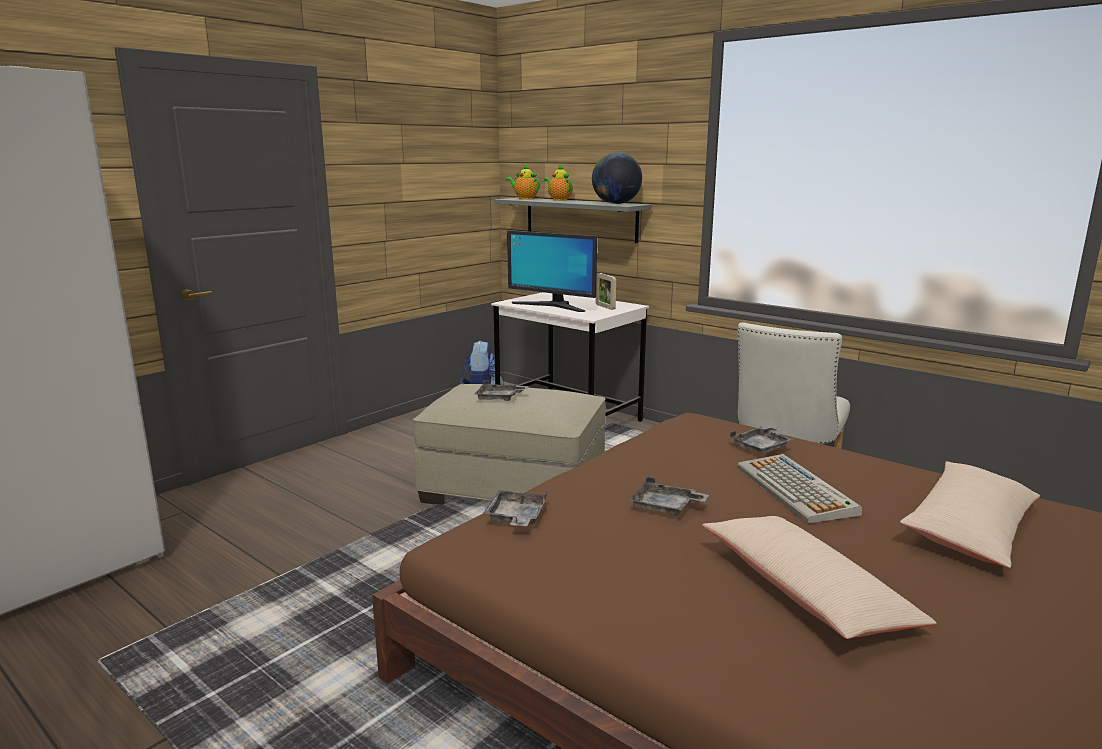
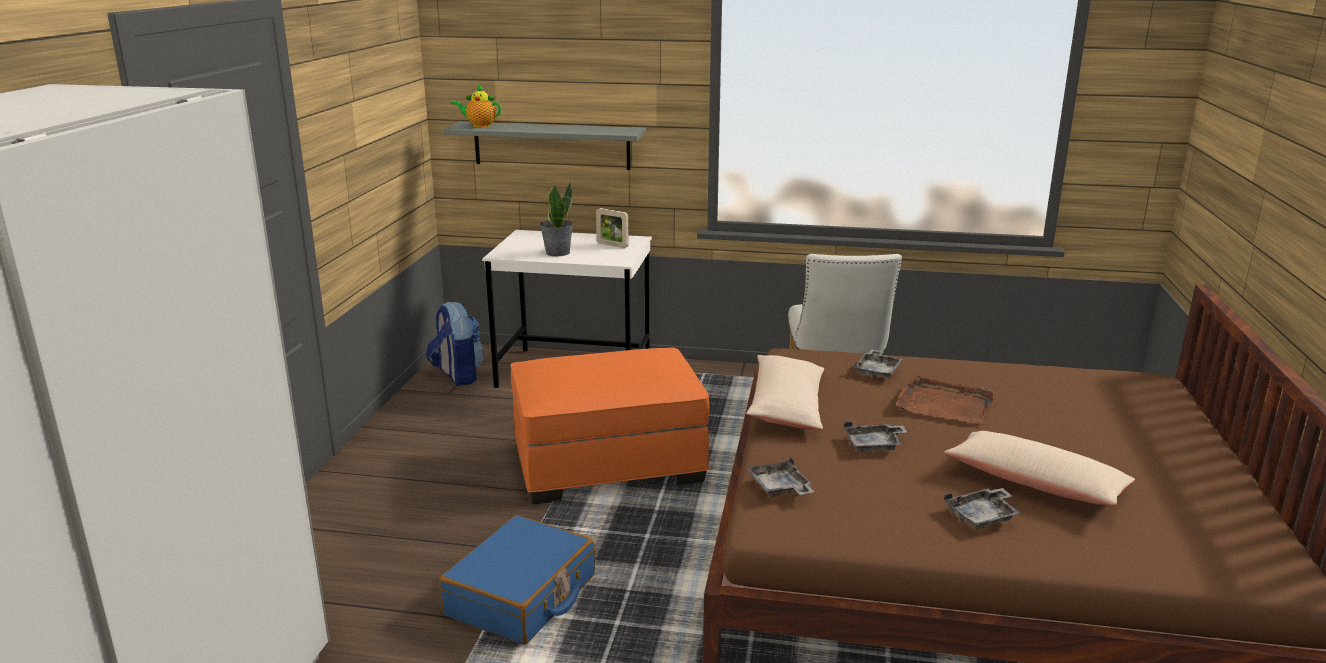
camera: 30 degrees left, 5 degrees up
(326, 566) = (522, 596): none -> blue suitcase
(499, 398) = (597, 372): grey tray -> grey tray (982, 517)
(515, 488) = (610, 462): beige ottoman -> orange ottoman
(552, 306) = (557, 252): monitor -> potted plant
(559, 200) = (526, 125): teapot -> none
(615, 204) = (611, 130): globe -> none
(796, 490) = (944, 404): keyboard -> brown tray
(970, 528) = (1073, 405): beige pillow -> beige pillow (786, 405)

